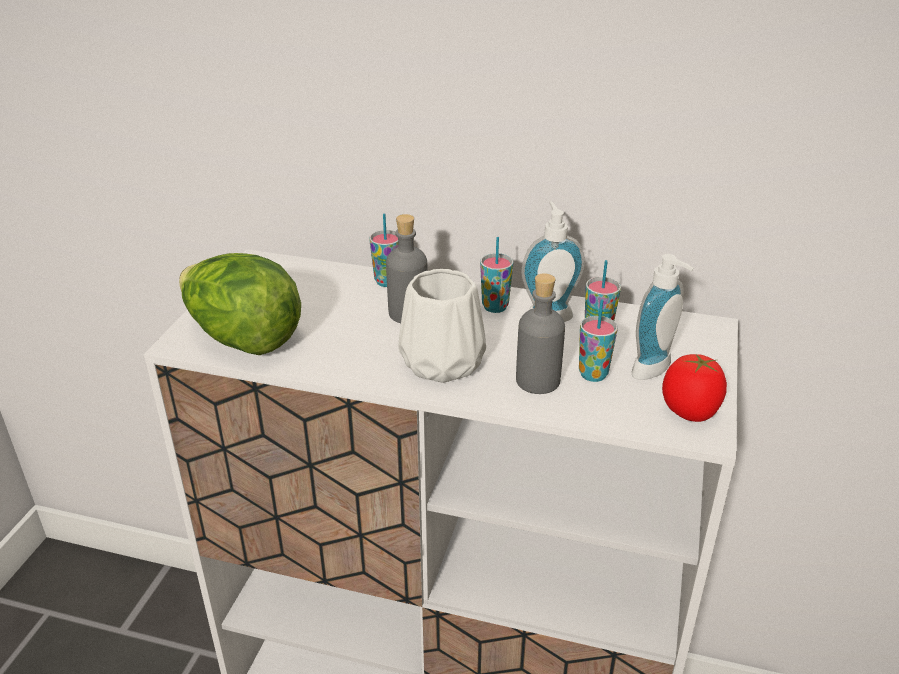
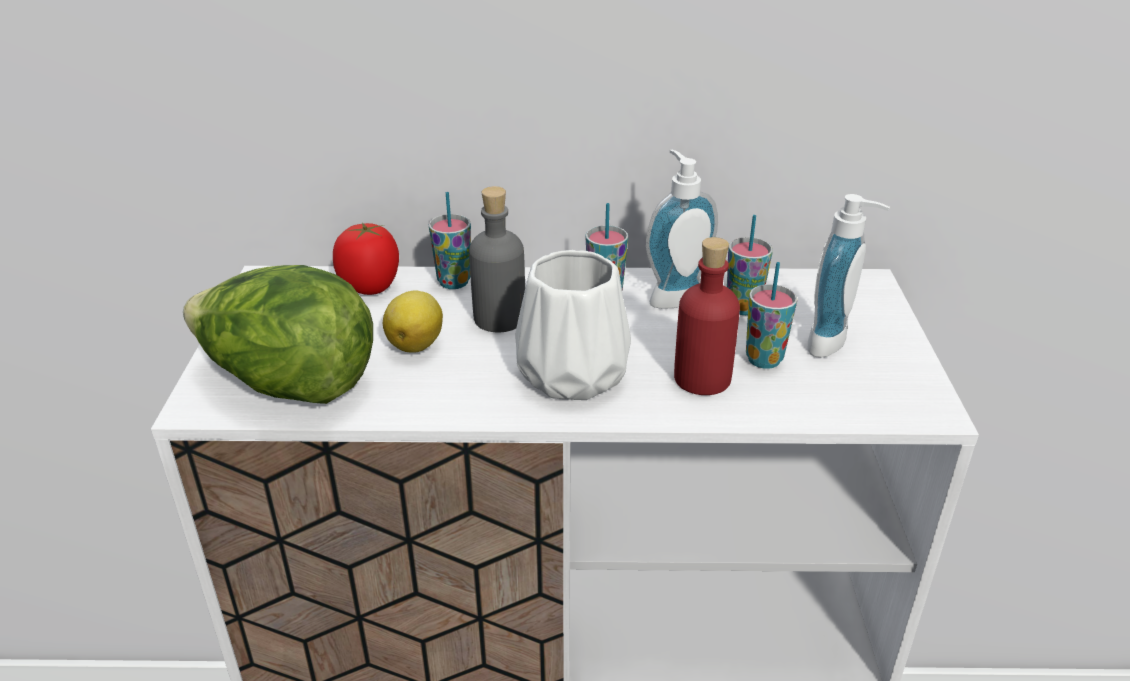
camera: 15 degrees left, 0 degrees up
(341, 323) = (417, 344): none -> lemon
(537, 380) = (702, 378): grey bottle -> red bottle
(690, 411) = (898, 386): tomato -> tomato (370, 286)

